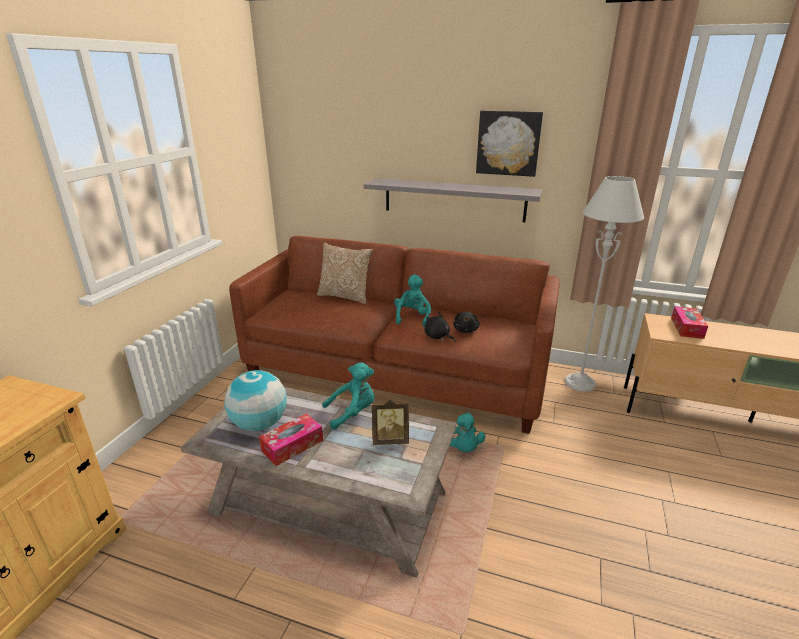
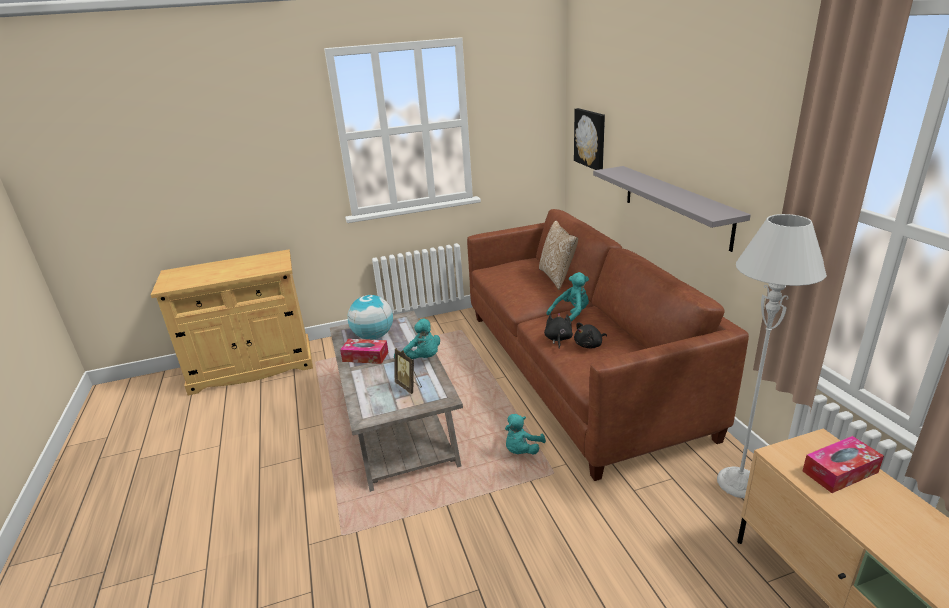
camera: 55 degrees right, 0 degrees up
(508, 143) = (723, 148): picture -> picture (591, 138)

